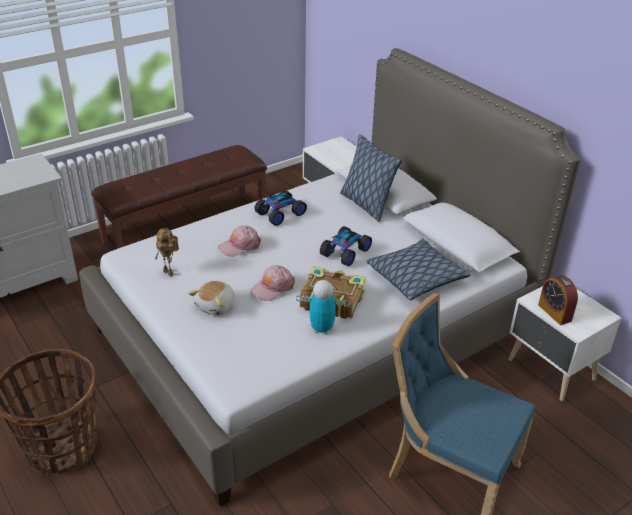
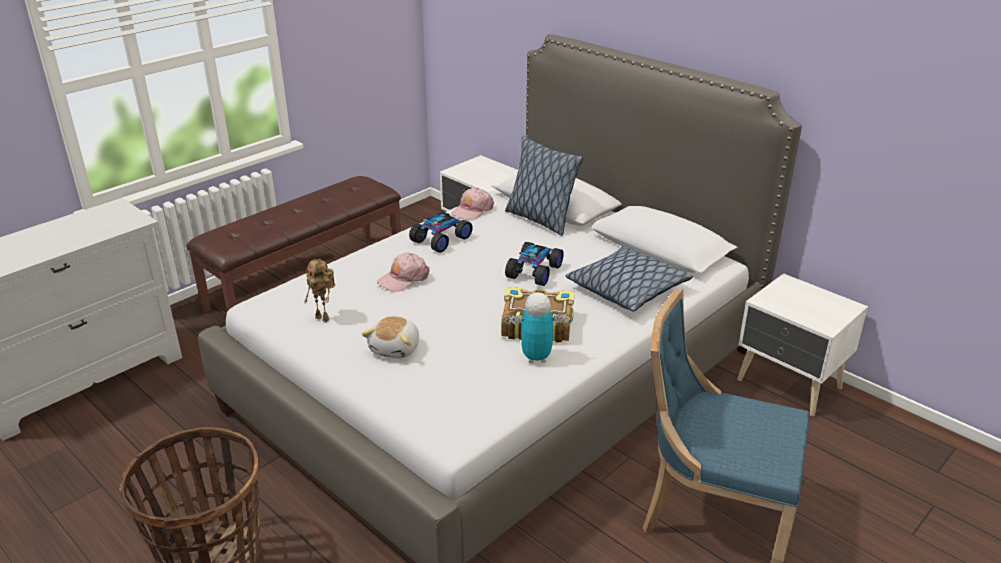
camera: 10 degrees left, 5 degrees down
(272, 287) = (459, 319): pink cap -> pink cap (472, 210)
(554, 312) = (793, 310): alarm clock -> none

